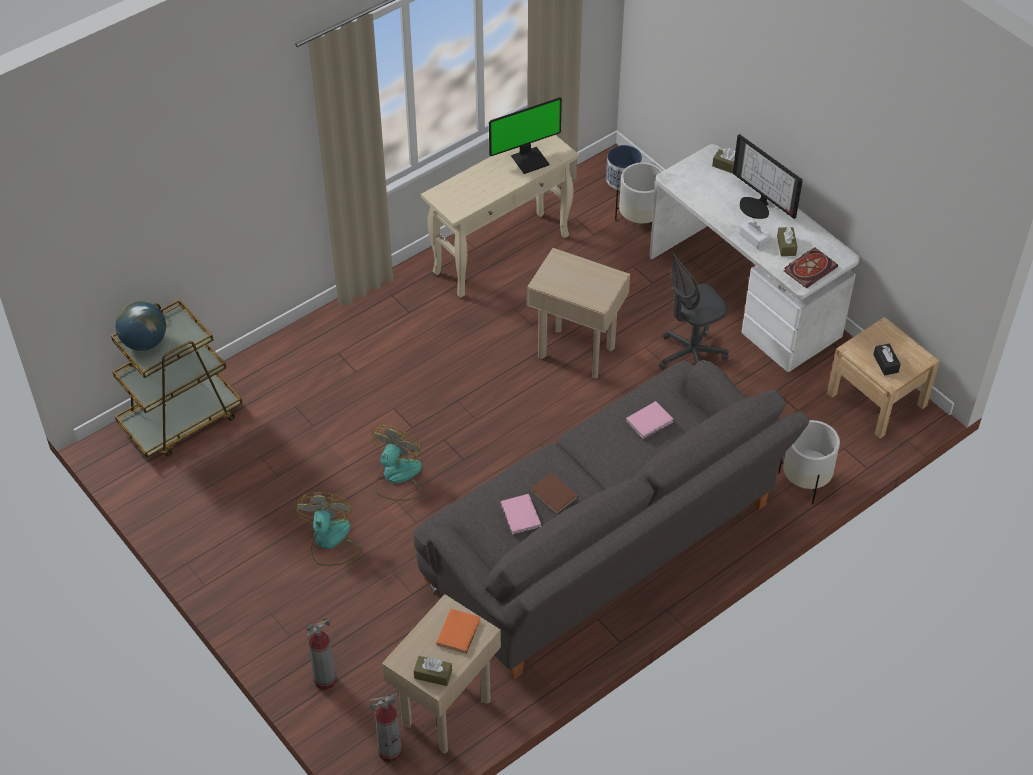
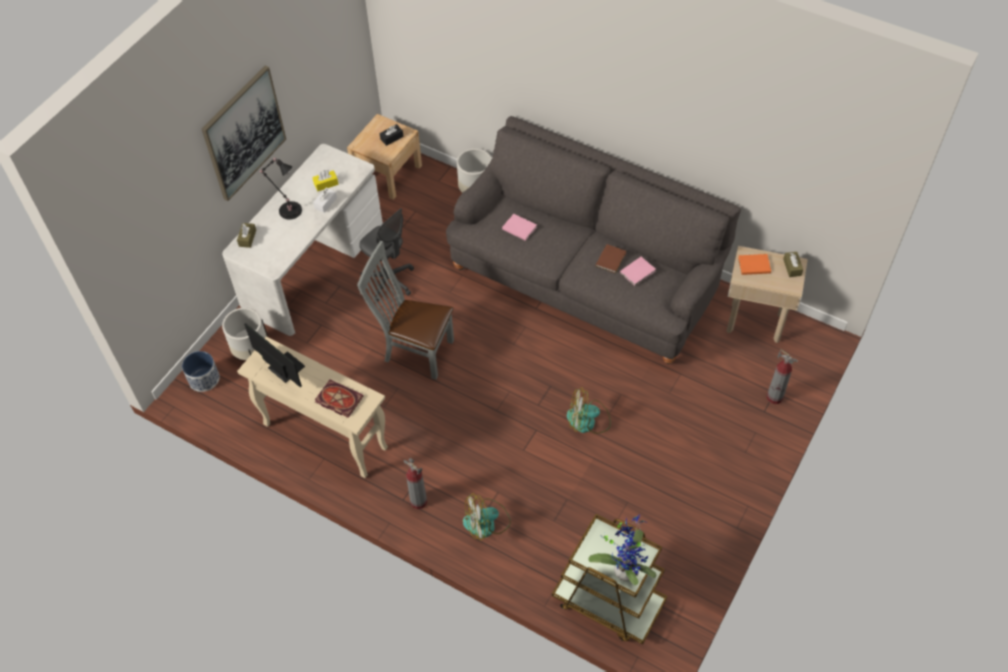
camera: 110 degrees left, 5 degrees up
(145, 342) = (625, 568): globe -> potted plant
(330, 542) = (666, 440): fan -> fan (486, 523)
(390, 752) = (800, 341): fire extinguisher -> fire extinguisher (418, 501)
(576, 352) = (414, 350): beige side table -> grey chair
(757, 206) = (288, 209): monitor -> black table lamp
(786, 246) = (326, 184): brown tissue box -> yellow tissue box
(795, 99) = (244, 133): none -> picture
(810, 268) = (344, 166): book -> book (337, 399)

